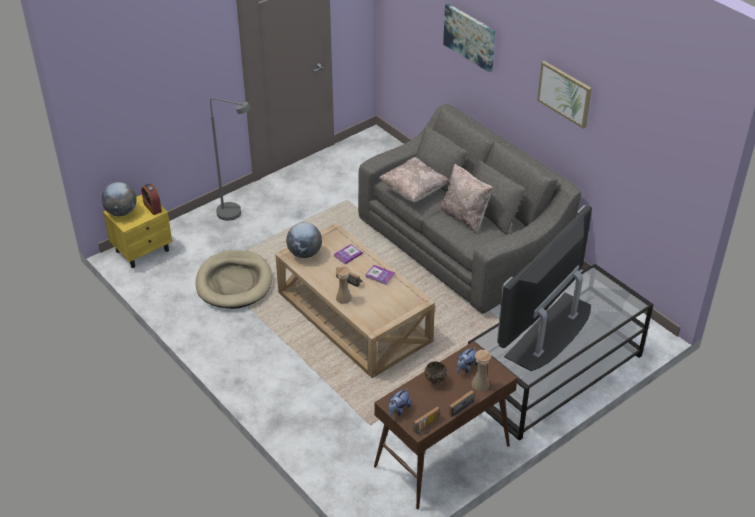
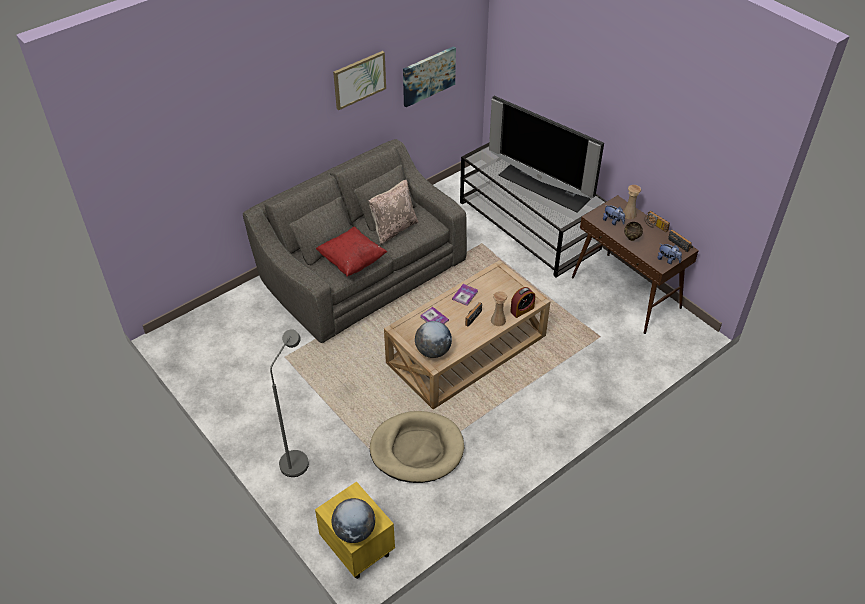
camera: 90 degrees left, 5 degrees up
(152, 207) = (347, 498): alarm clock -> alarm clock (522, 310)
(413, 191) = (352, 261): beige pillow -> red pillow
(470, 37) = (247, 128): picture -> picture (428, 76)

